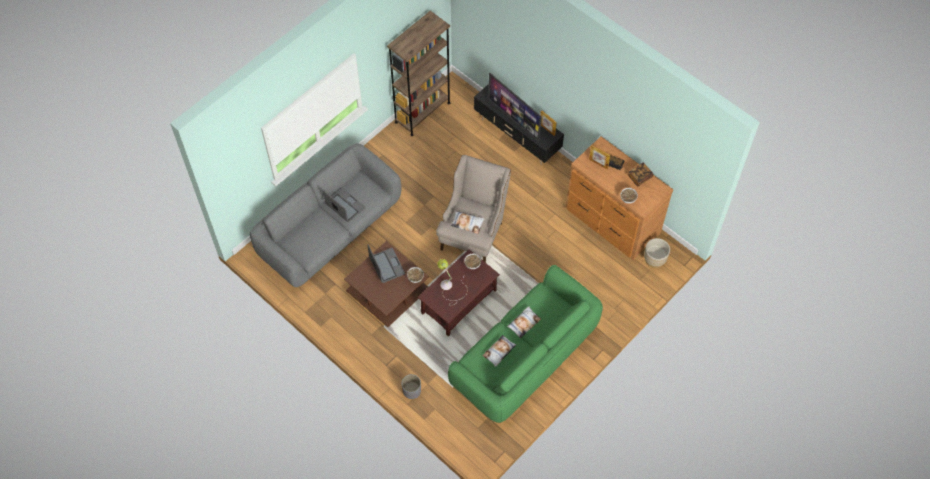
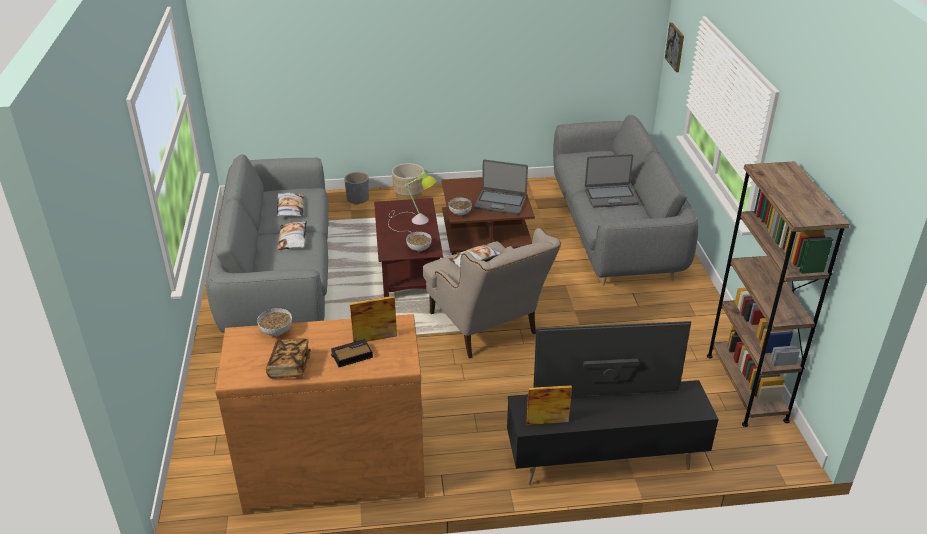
camera: 130 degrees right, 25 degrees down
(234, 178) = (675, 47): none -> picture
(525, 358) = (279, 279): green sofa -> grey sofa
(654, 260) = (217, 472): beige planter -> beige planter (409, 196)

